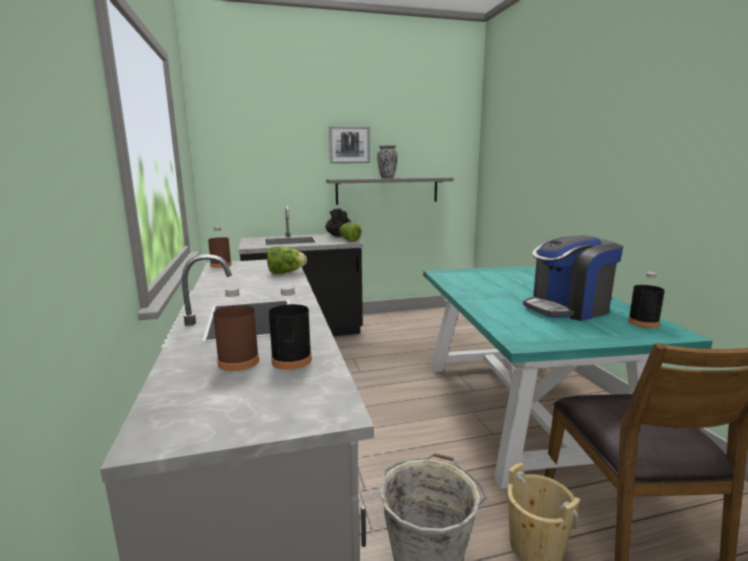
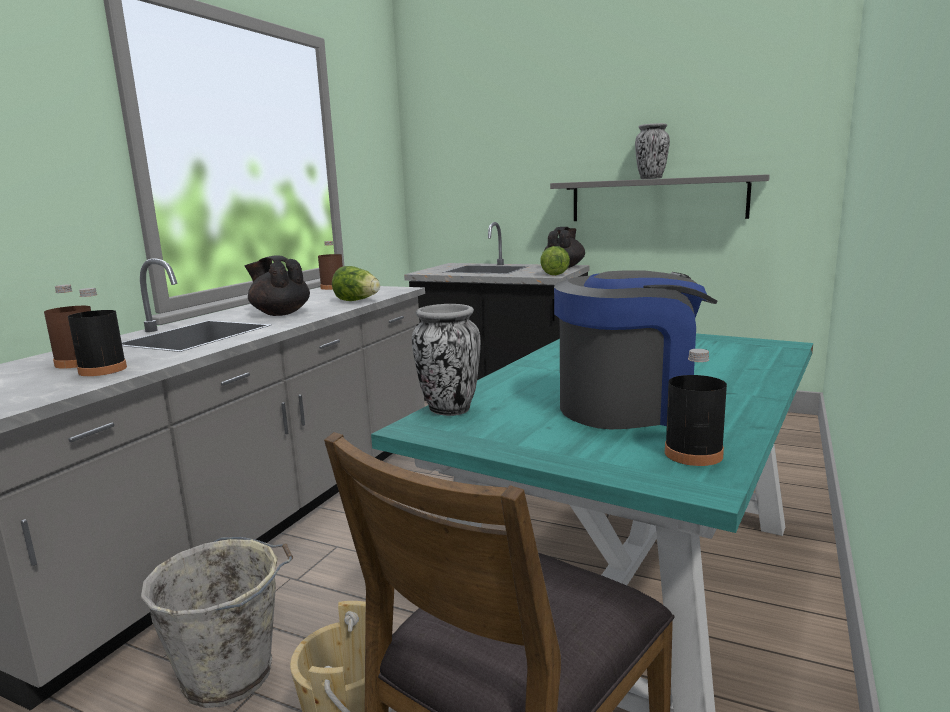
camera: 40 degrees right, 0 degrees up
(260, 290) = (280, 313): none -> black teapot
(349, 144) = (597, 128): picture -> none
(506, 330) = (449, 410): none -> vase
(568, 308) = (631, 406): coffee machine -> coffee machine turned 150 degrees clockwise

